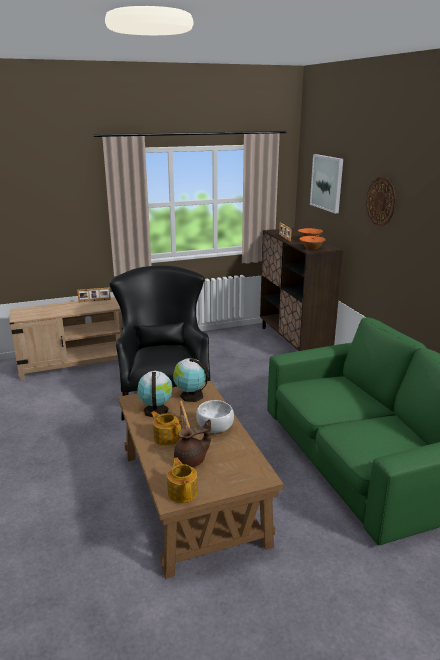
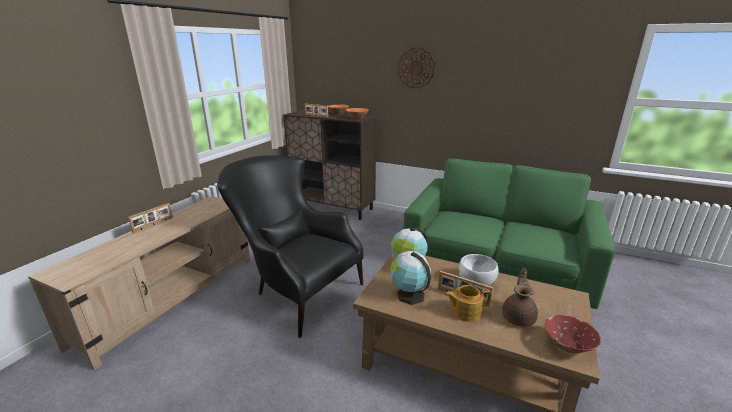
camera: 45 degrees left, 0 degrees up
(182, 492) = (568, 346): teapot -> red bowl
(327, 183) = (341, 62): picture -> none

